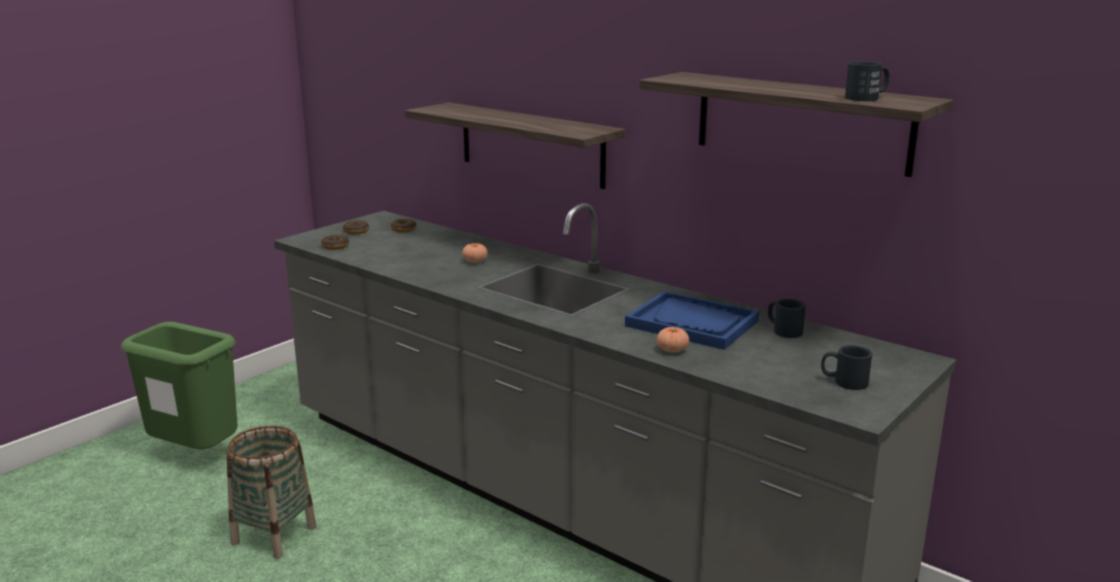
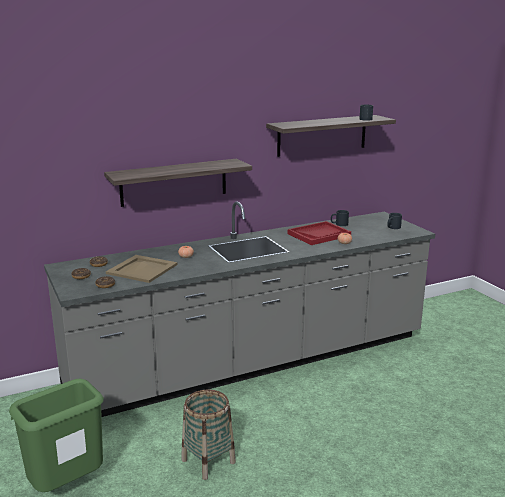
camera: 65 degrees left, 0 degrees up
(404, 250) = (141, 269): none -> beige tray
(692, 323) = (319, 235): blue tray -> red tray

